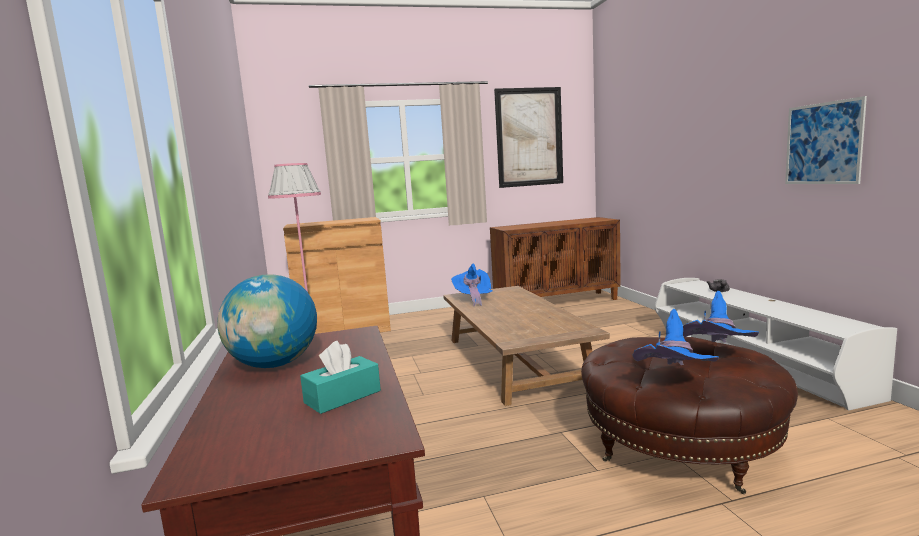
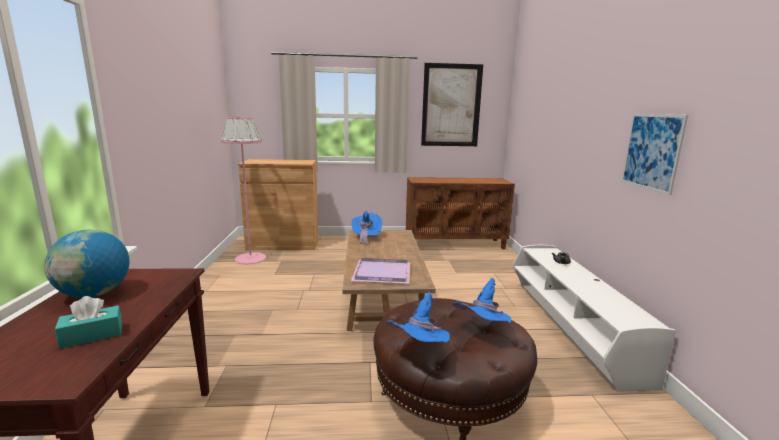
camera: 10 degrees right, 5 degrees up
(534, 328) = (383, 274): none -> purple tray

